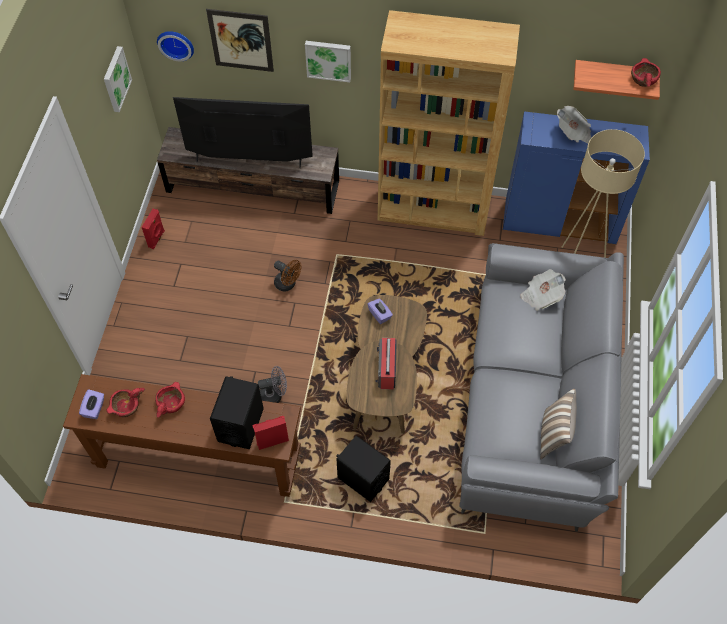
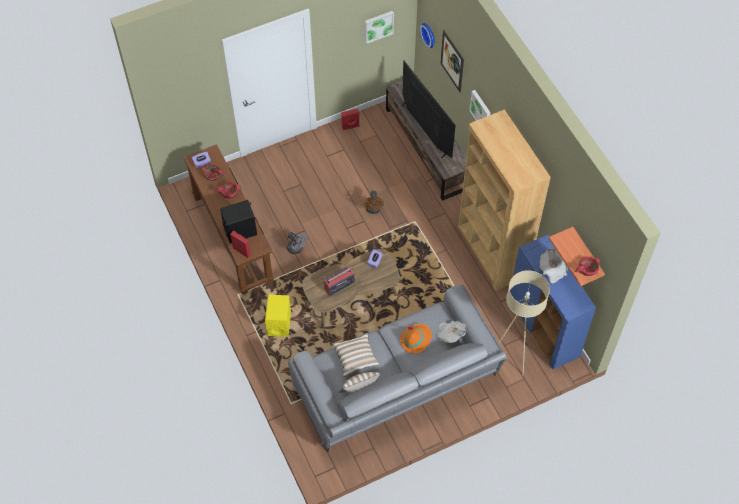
camera: 55 degrees right, 0 degrees up
(363, 478) = (279, 324): black speaker -> yellow speaker
(506, 411) = (355, 358): none -> pillow
(524, 333) = (416, 339): none -> orange hat

